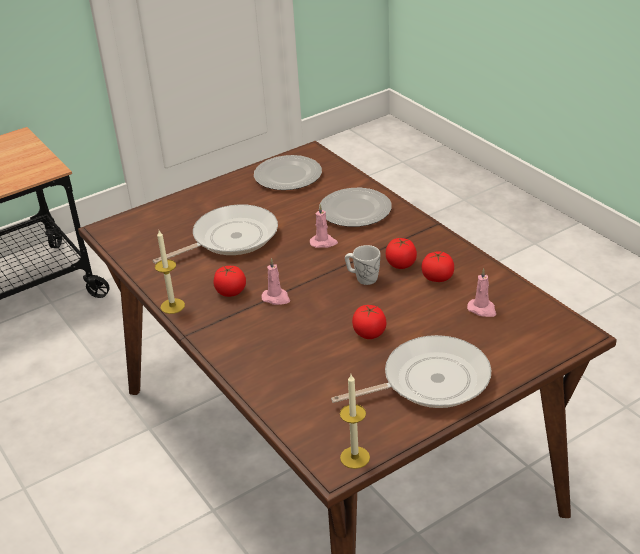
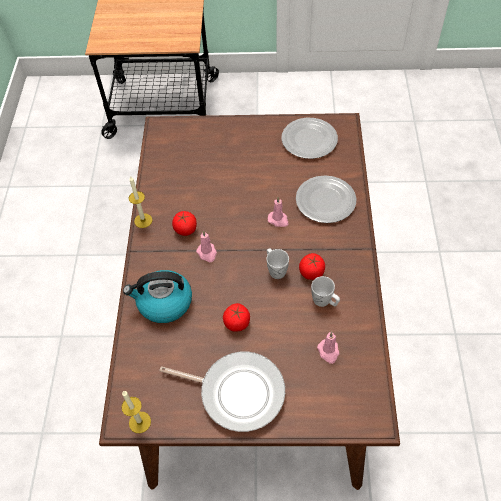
camera: 35 degrees right, 20 degrees up
(230, 238) = (224, 180): frying pan -> none
(272, 356) = (164, 303): none -> kettle
(437, 278) = (324, 301): tomato -> white mug

